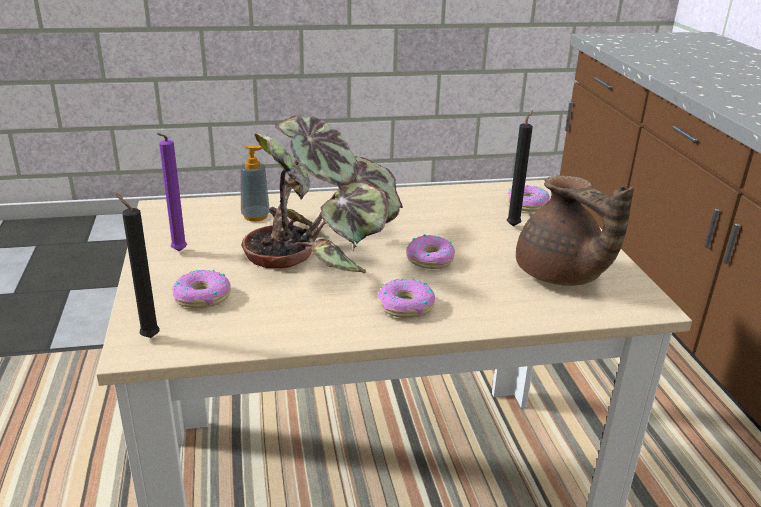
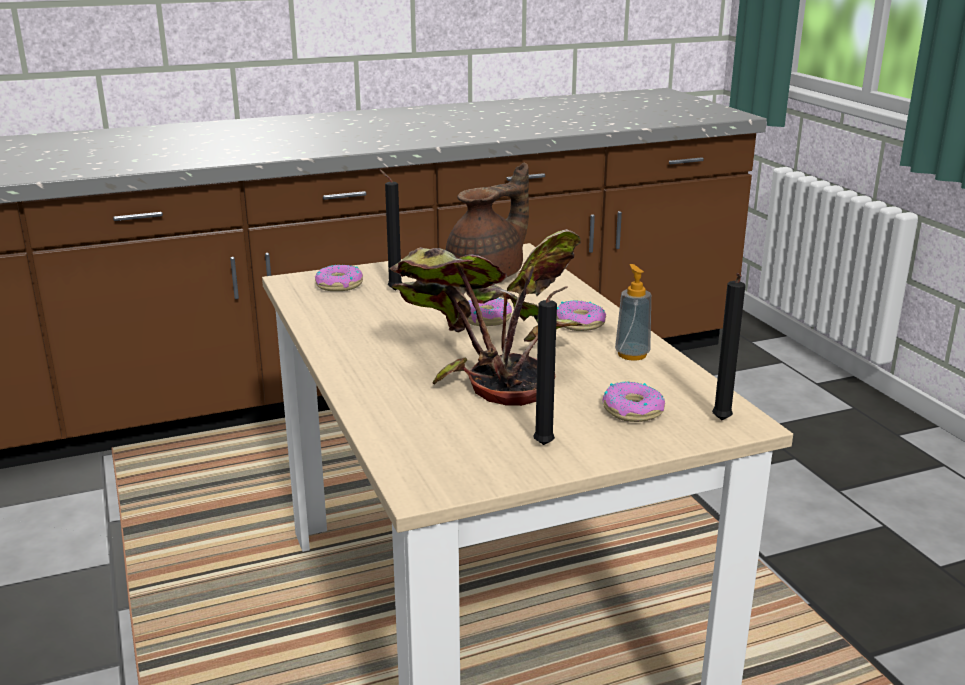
camera: 100 degrees left, 5 degrees down
(178, 252) = (547, 445): purple candle -> black candle
(255, 216) = (423, 415): soap dispenser -> soap dispenser (632, 354)

